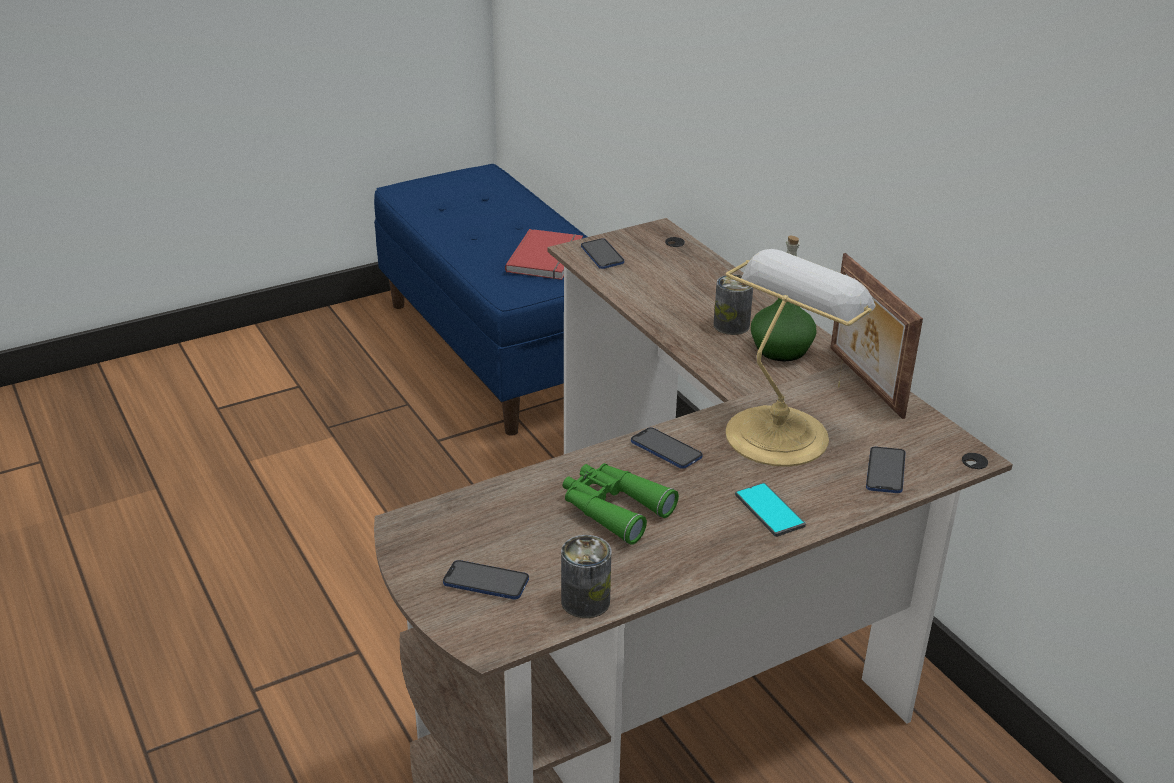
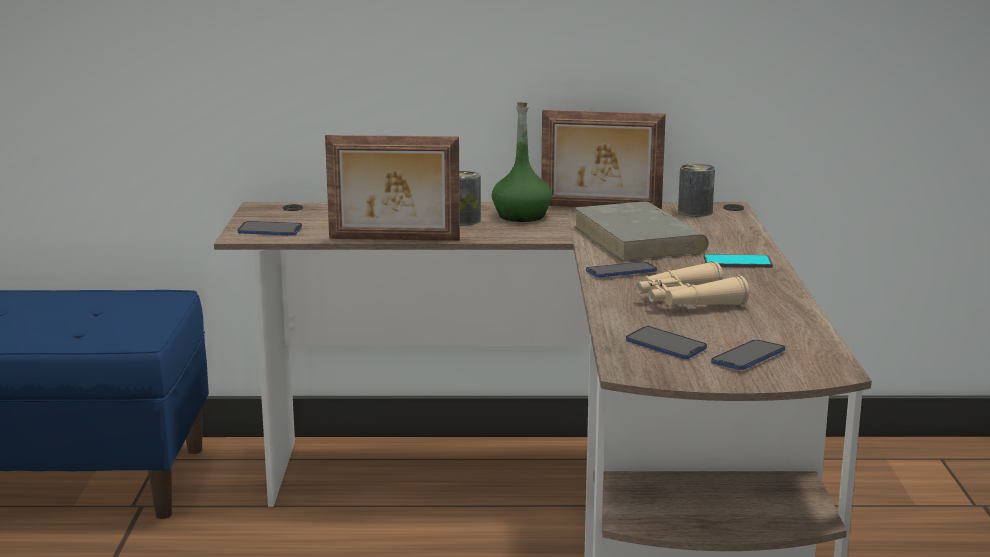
camera: 60 degrees left, 15 degrees down
(548, 258) = (98, 311): red book -> none
(585, 601) = (803, 332): can -> can (695, 212)
(613, 509) = (686, 301): green binoculars -> beige binoculars
(637, 313) = (394, 240): none -> picture frame
(779, 433) = (639, 240): table lamp -> grey book
(885, 471) = (722, 227): phone -> phone (665, 345)

